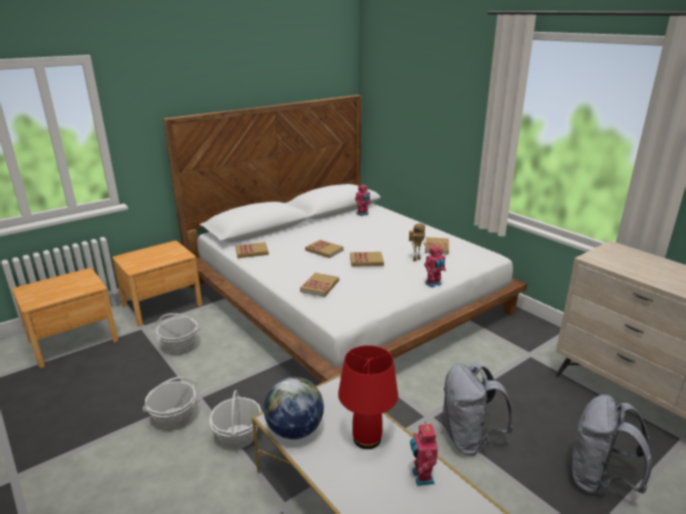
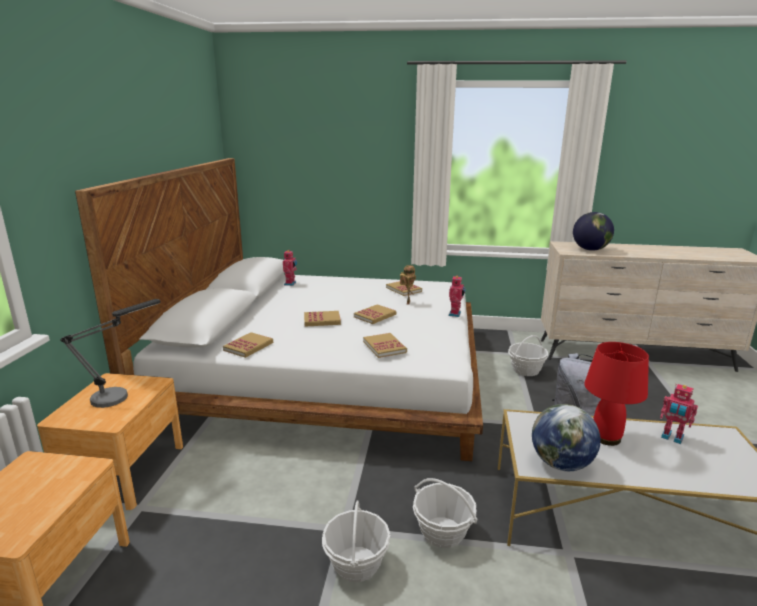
camera: 45 degrees left, 5 degrees down
(161, 255) = (120, 394): none -> table lamp
(180, 347) = (233, 498): basket -> basket (526, 370)
(598, 480) = (659, 405): grey backpack -> none
(631, 264) = (590, 249): none -> globe

